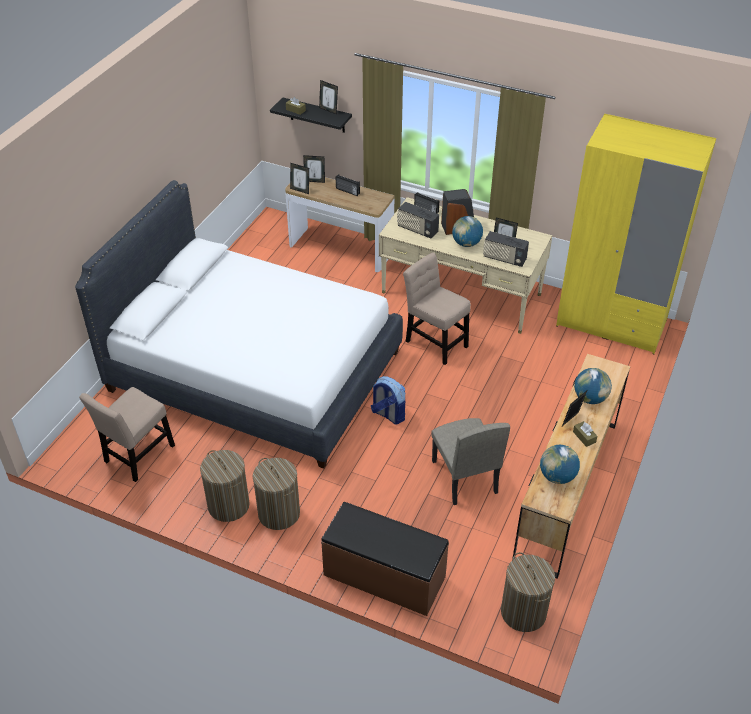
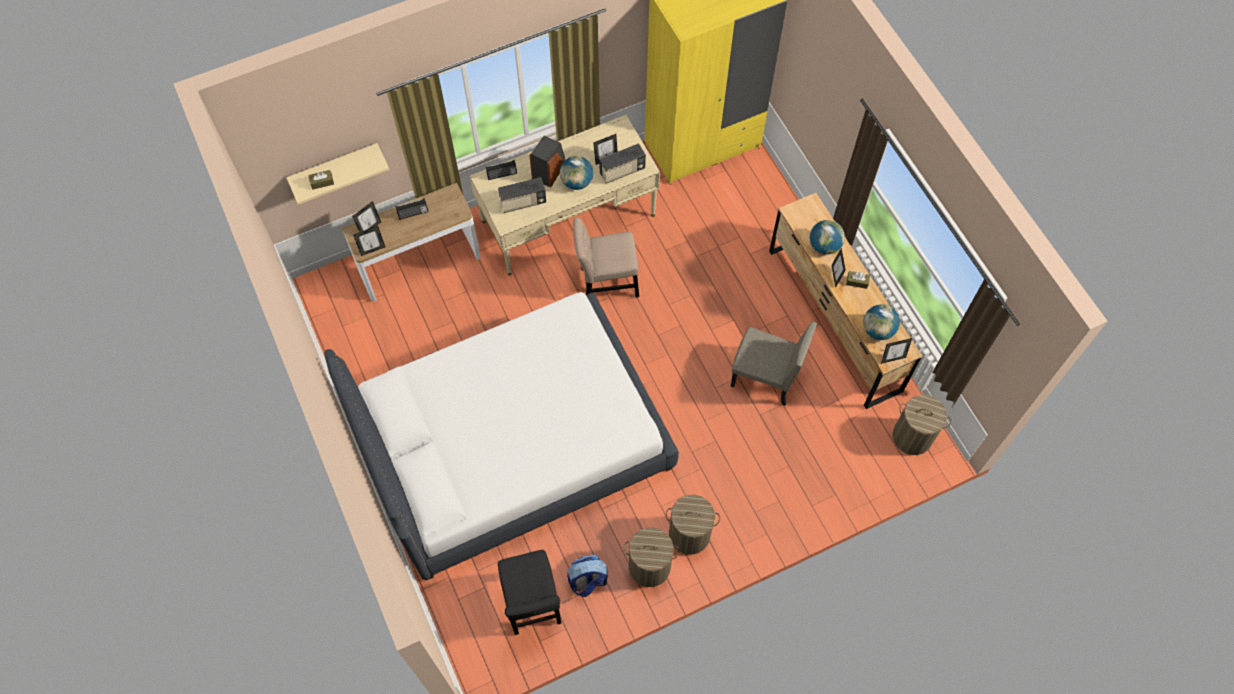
camera: 50 degrees left, 20 degrees up
(137, 456) = (532, 604): beige chair -> black chair
(317, 115) = (335, 168): black shelf -> beige shelf
(328, 110) = (351, 156): picture frame -> picture frame (892, 358)
(384, 576) = (810, 503): brown bench -> none
(388, 414) = (655, 380): backpack -> backpack (587, 581)

